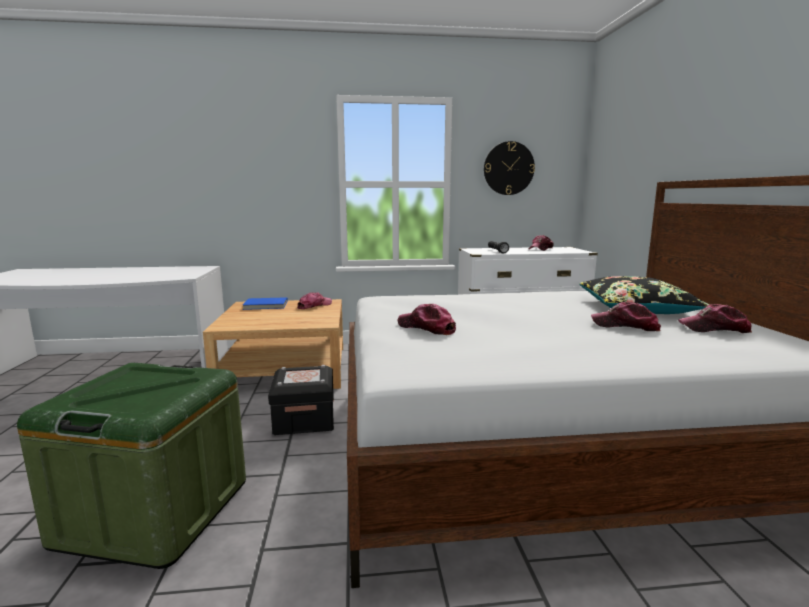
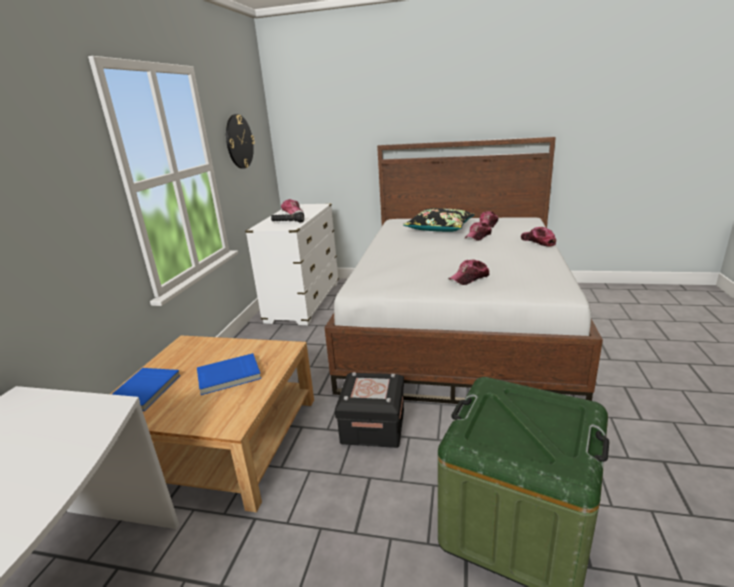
camera: 70 degrees left, 10 degrees up
(282, 317) = (229, 376): none -> blue book
(314, 305) = (194, 353): cap -> cap (538, 241)

